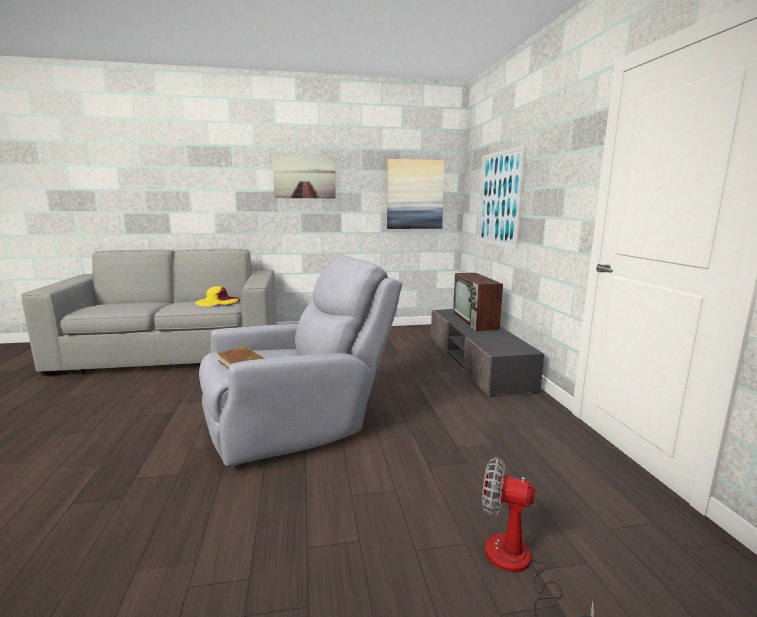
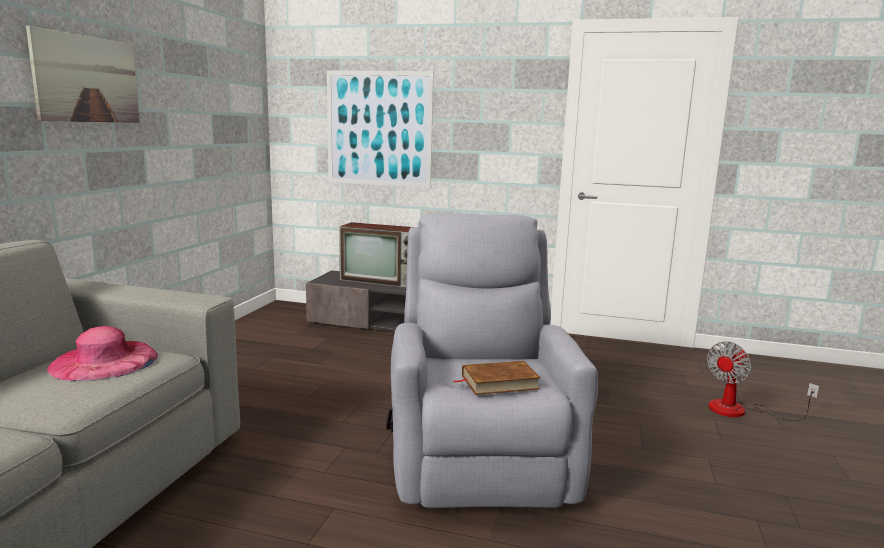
camera: 65 degrees left, 0 degrees up
(217, 301) = (104, 361): yellow hat -> pink hat
(414, 194) = (227, 117): picture -> none

